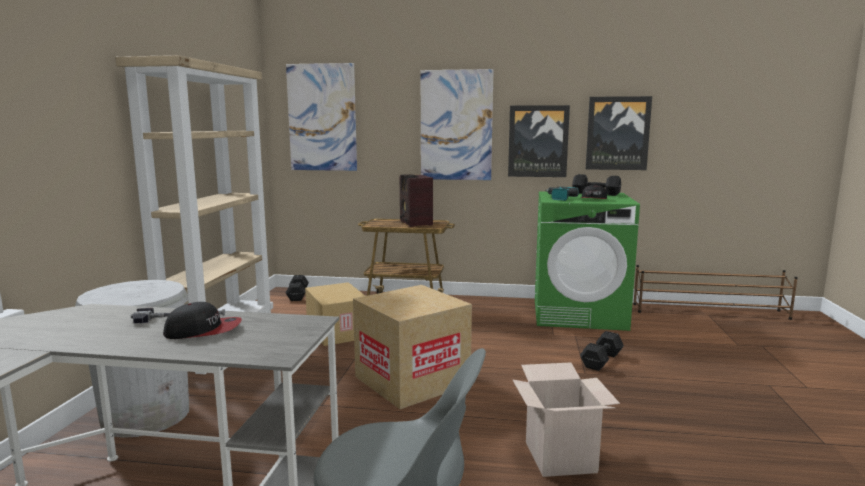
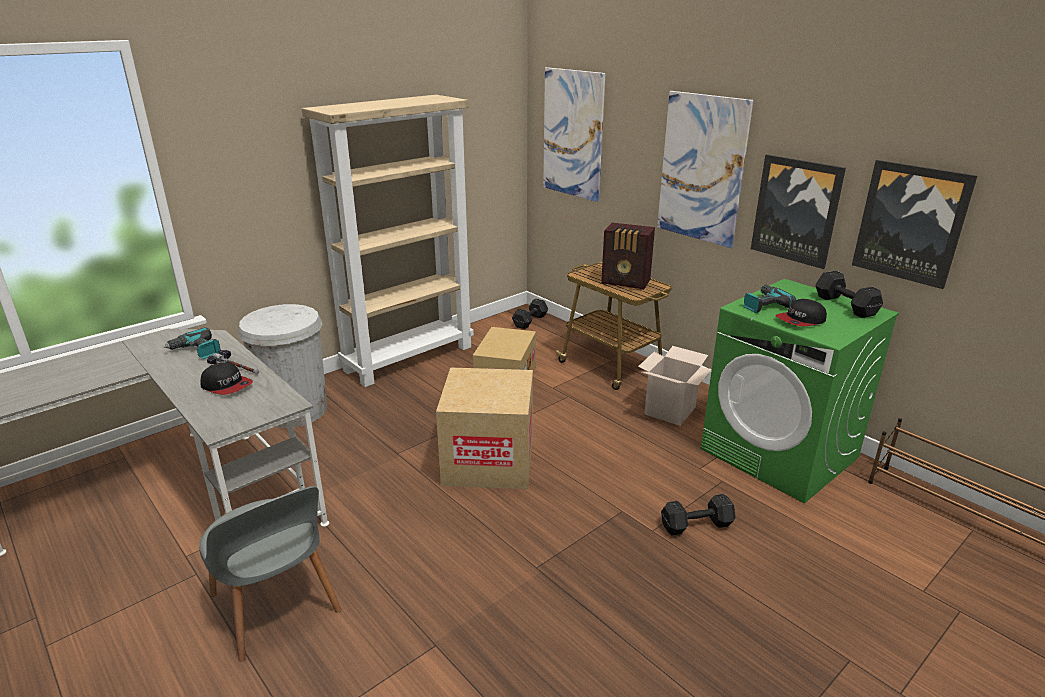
camera: 40 degrees right, 15 degrees up
(90, 322) = (196, 351): none -> power drill
(415, 223) = (626, 282): radio -> radio turned 90 degrees counterclockwise
(560, 457) = (486, 599): cardboard box -> cardboard box (670, 411)

